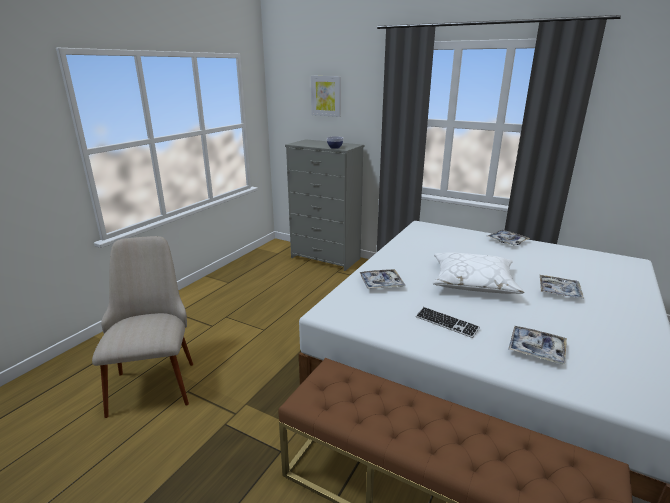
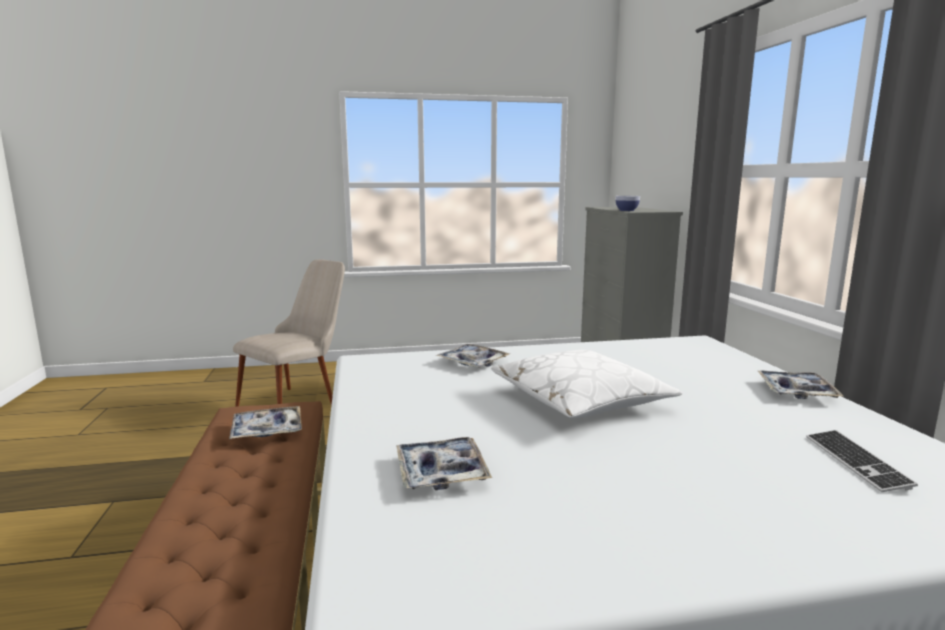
camera: 50 degrees right, 10 degrees down
(326, 96) = (656, 143): picture -> none
(446, 323) = (428, 409): keyboard -> keyboard (856, 462)
(559, 291) = (686, 459): tray -> tray (267, 430)

